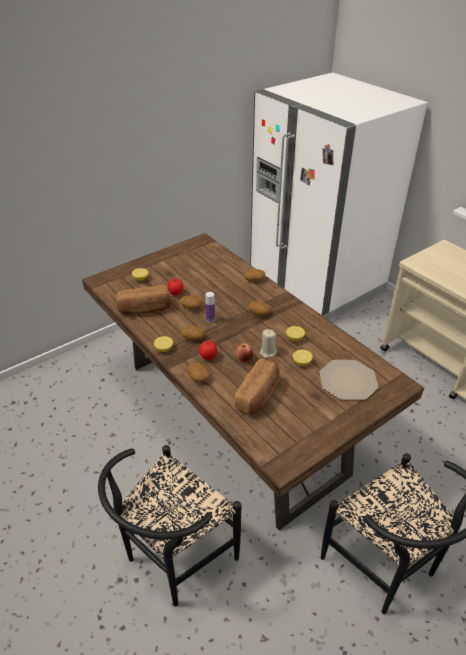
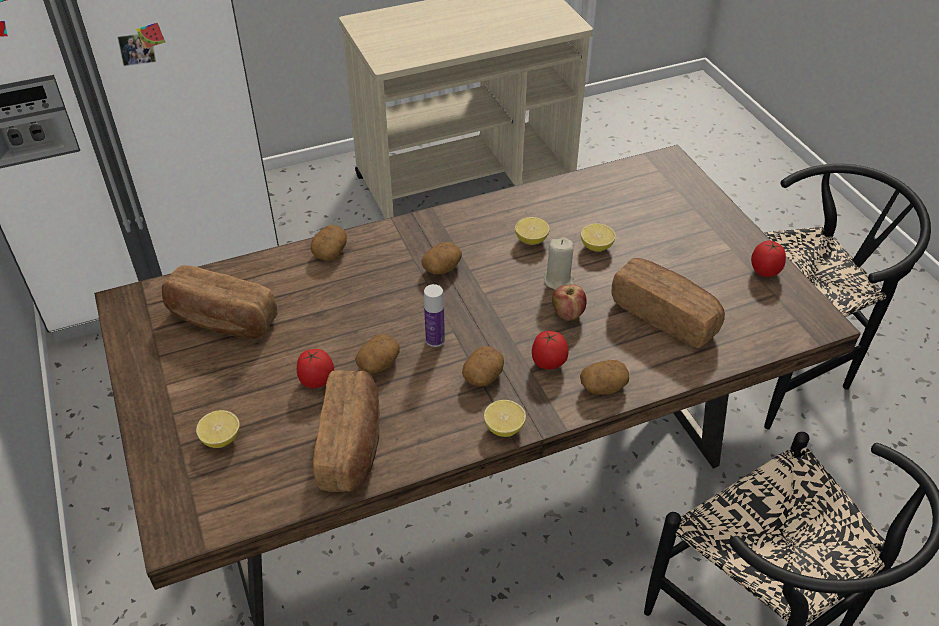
camera: 75 degrees left, 5 degrees up
(201, 263) = (222, 320): none -> bread
(317, 437) = (765, 271): none -> tomato
(348, 380) = (649, 208): plate -> none

